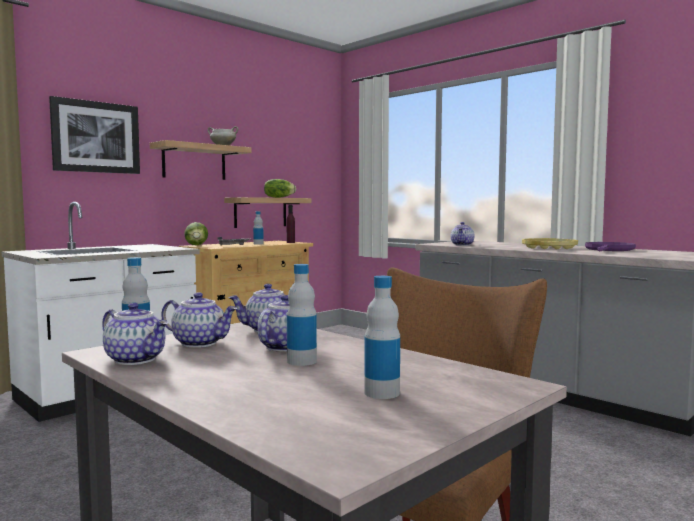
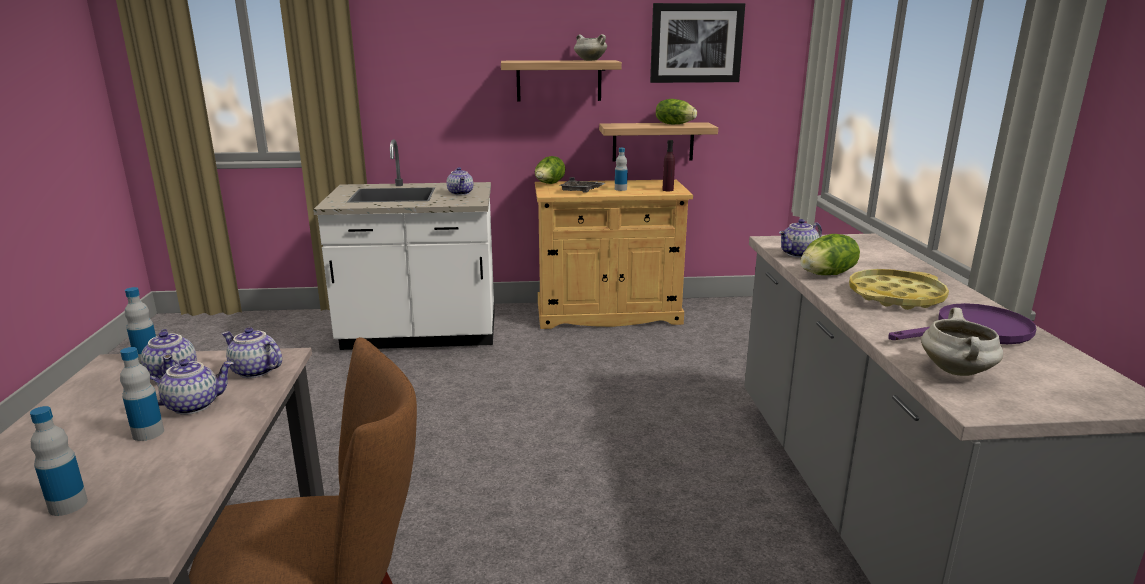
camera: 40 degrees right, 15 degrees up
(96, 137) = (439, 59): picture -> picture (696, 43)
(137, 359) = (98, 383): teapot -> teapot (461, 193)
(500, 247) = (828, 274): none -> lettuce
(644, 255) = (957, 371): none -> white cooking pot

